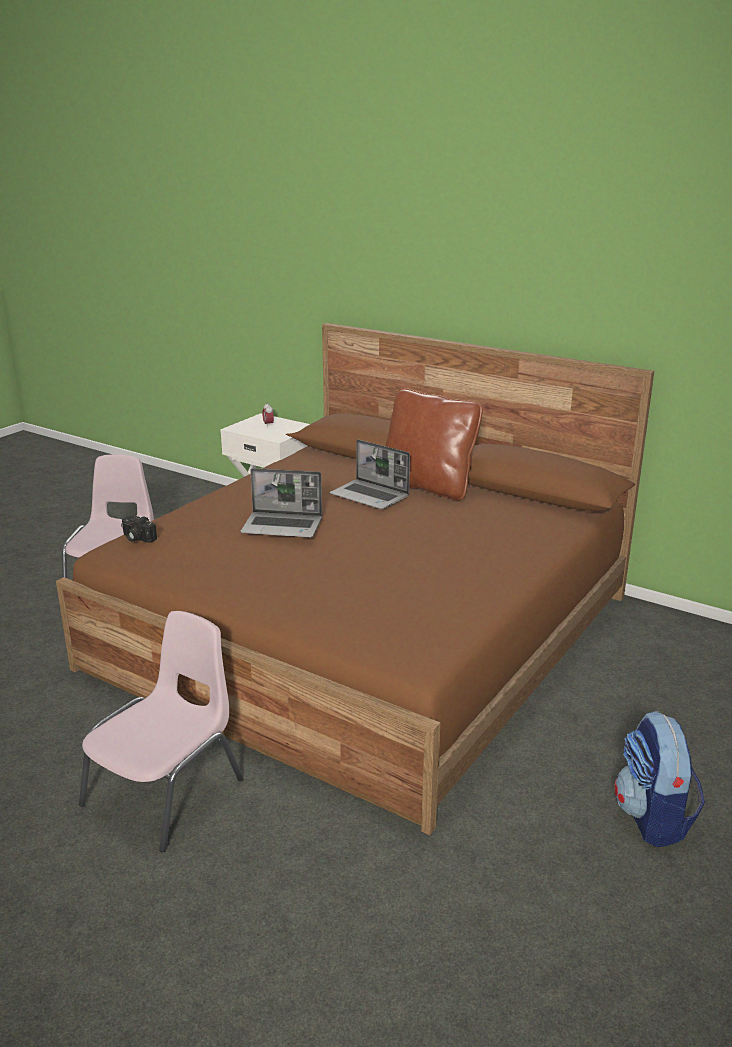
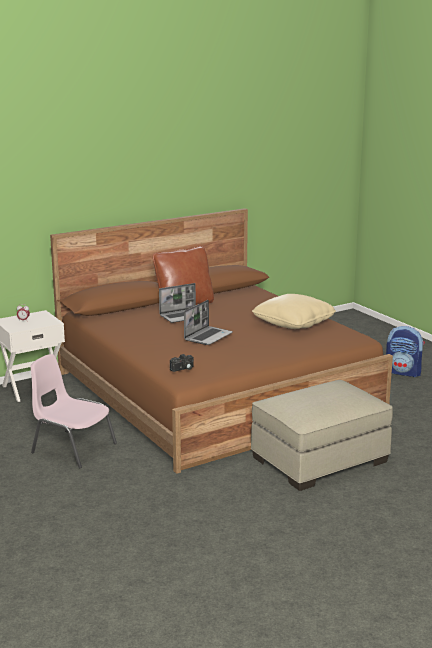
camera: 65 degrees left, 5 degrees down
(167, 792) = (320, 459): pink chair -> beige ottoman
(429, 580) = (293, 323): none -> beige pillow

